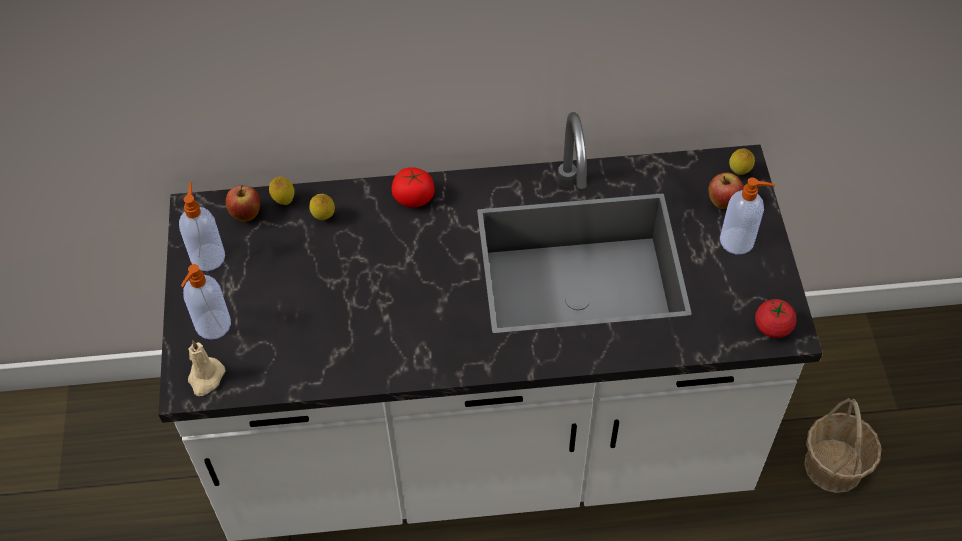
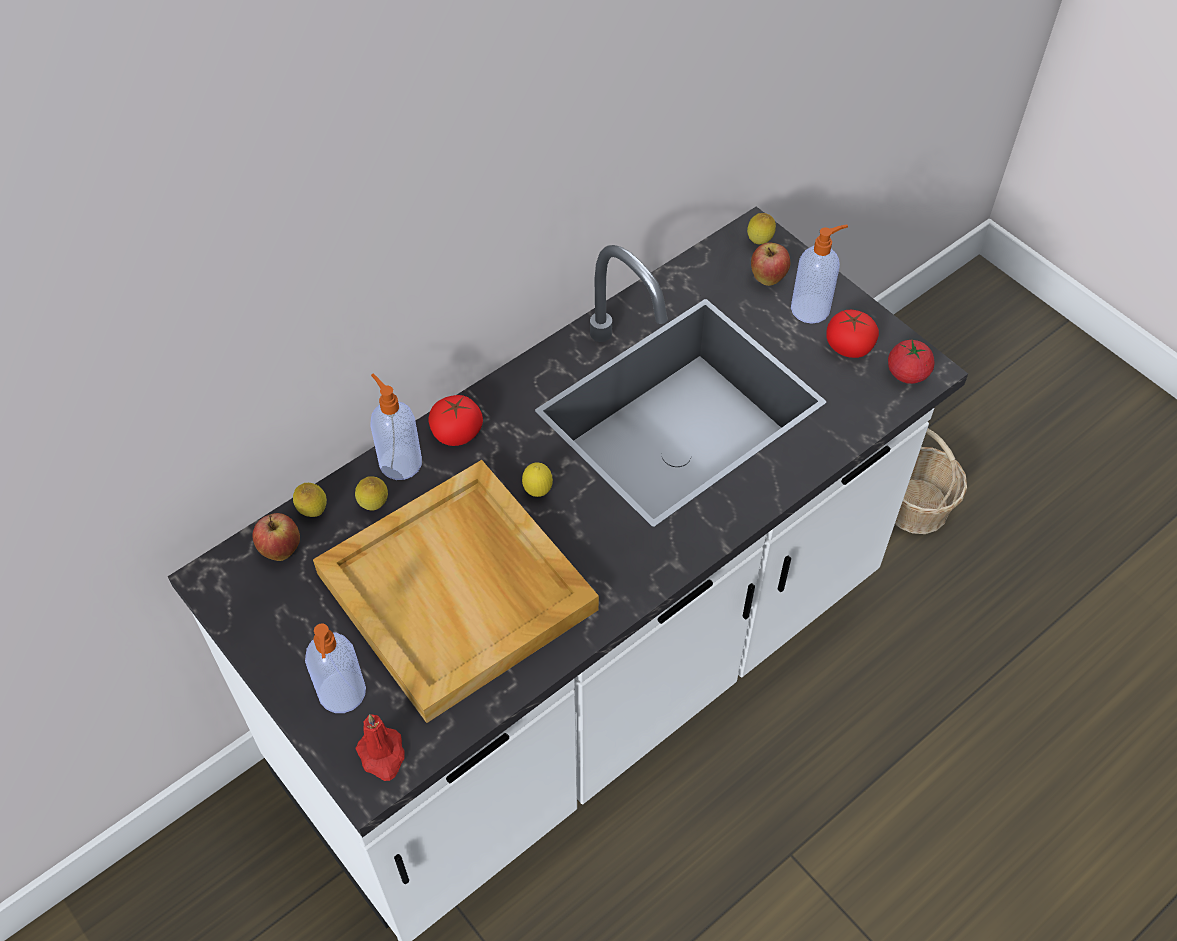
camera: 35 degrees left, 0 degrees up
(206, 378) = (382, 755): beige candle -> red candle
(208, 256) = (273, 620): soap dispenser -> soap dispenser (399, 462)
(332, 303) = (459, 592): none -> beige tray
(434, 266) = (537, 492): none -> lemon
(742, 284) = (848, 347): none -> tomato

